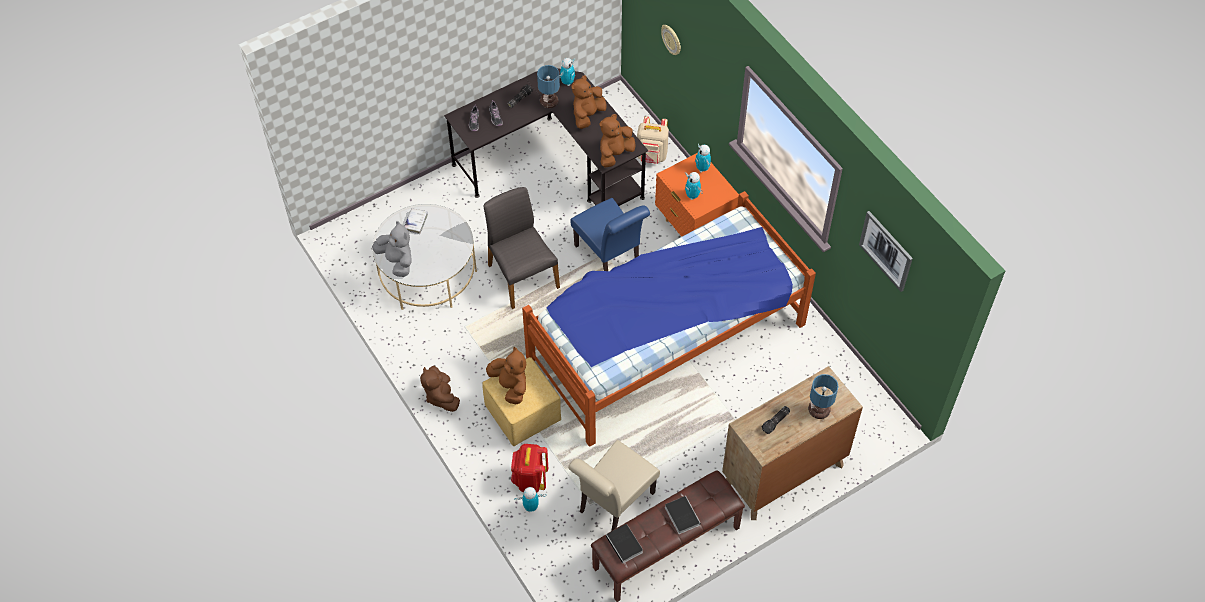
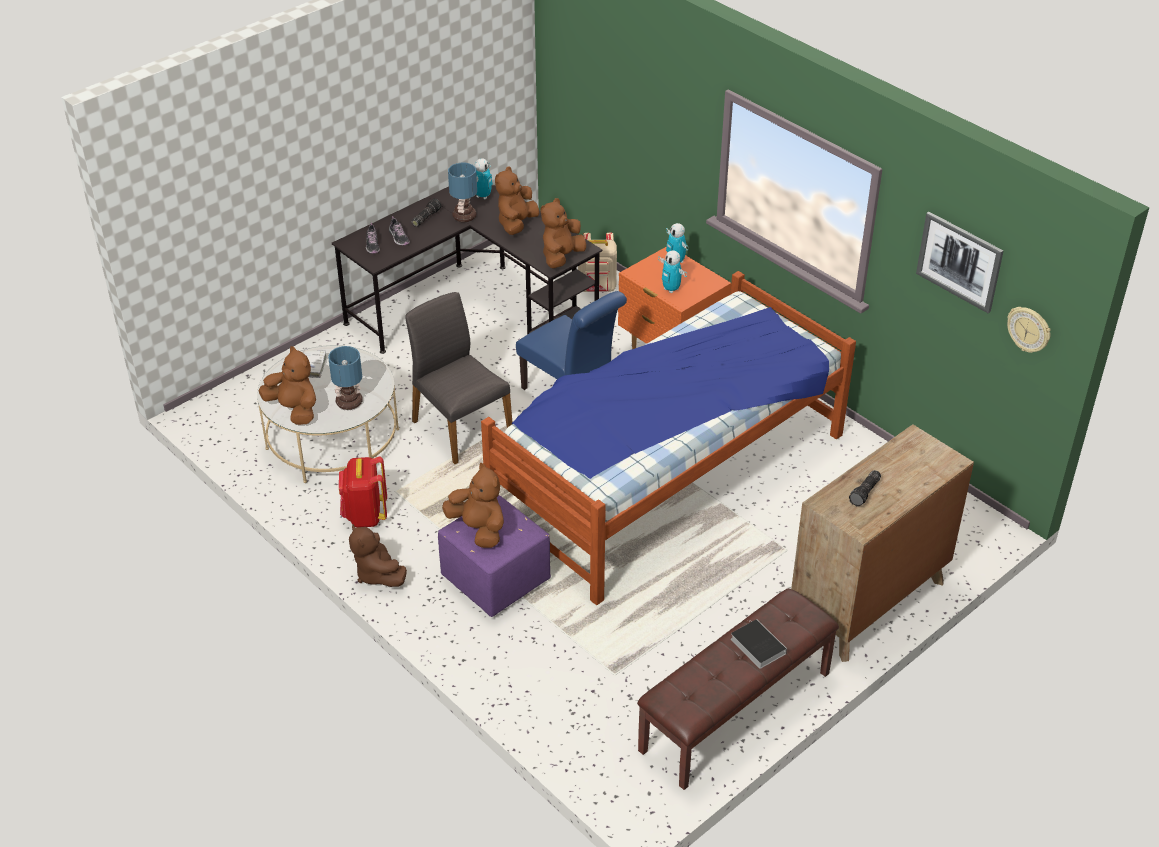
camera: 10 degrees left, 15 degrees down
(397, 261) = (294, 409): grey plush toy -> brown plush toy
(524, 414) = (497, 579): yellow ottoman -> purple ottoman
(530, 480) = (523, 656): red backpack -> red backpack (365, 516)
(531, 507) = (532, 688): toy robot -> none
(613, 505) = (647, 670): beige chair -> none
(625, 545) = (688, 693): book -> none
(672, 40) = (612, 114): wall clock -> wall clock (1029, 329)
(819, 410) = (918, 472): table lamp -> table lamp (350, 402)

